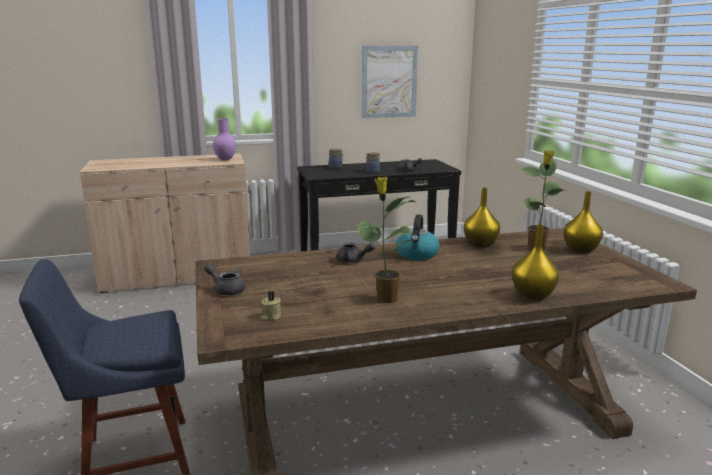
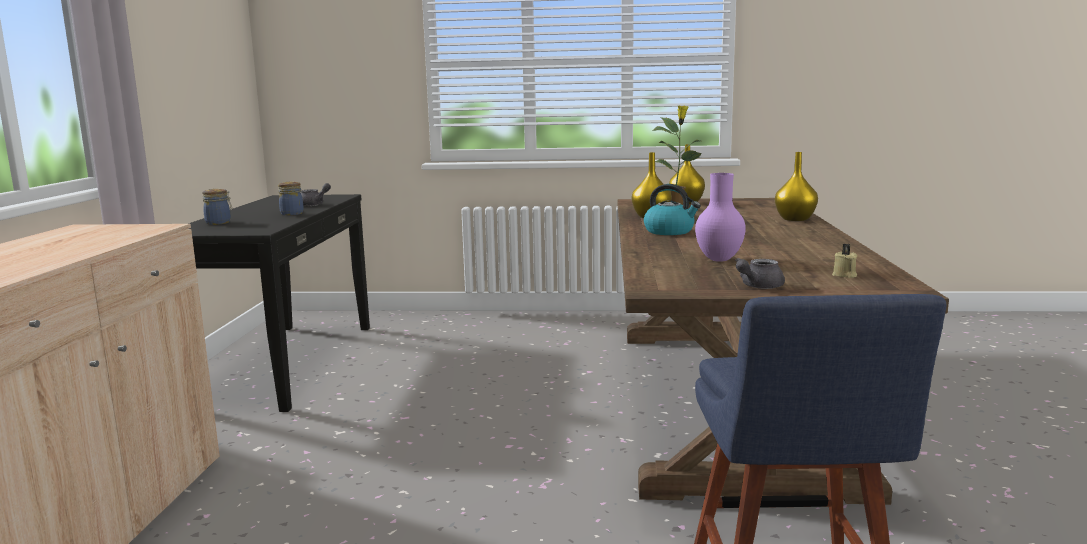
camera: 70 degrees left, 5 degrees down
(226, 159) = (121, 229): purple vase -> purple vase (718, 259)
(353, 261) = (676, 247): grey teapot -> none
(385, 299) = (798, 246): potted plant -> none
(389, 82) = (193, 77): picture -> none

